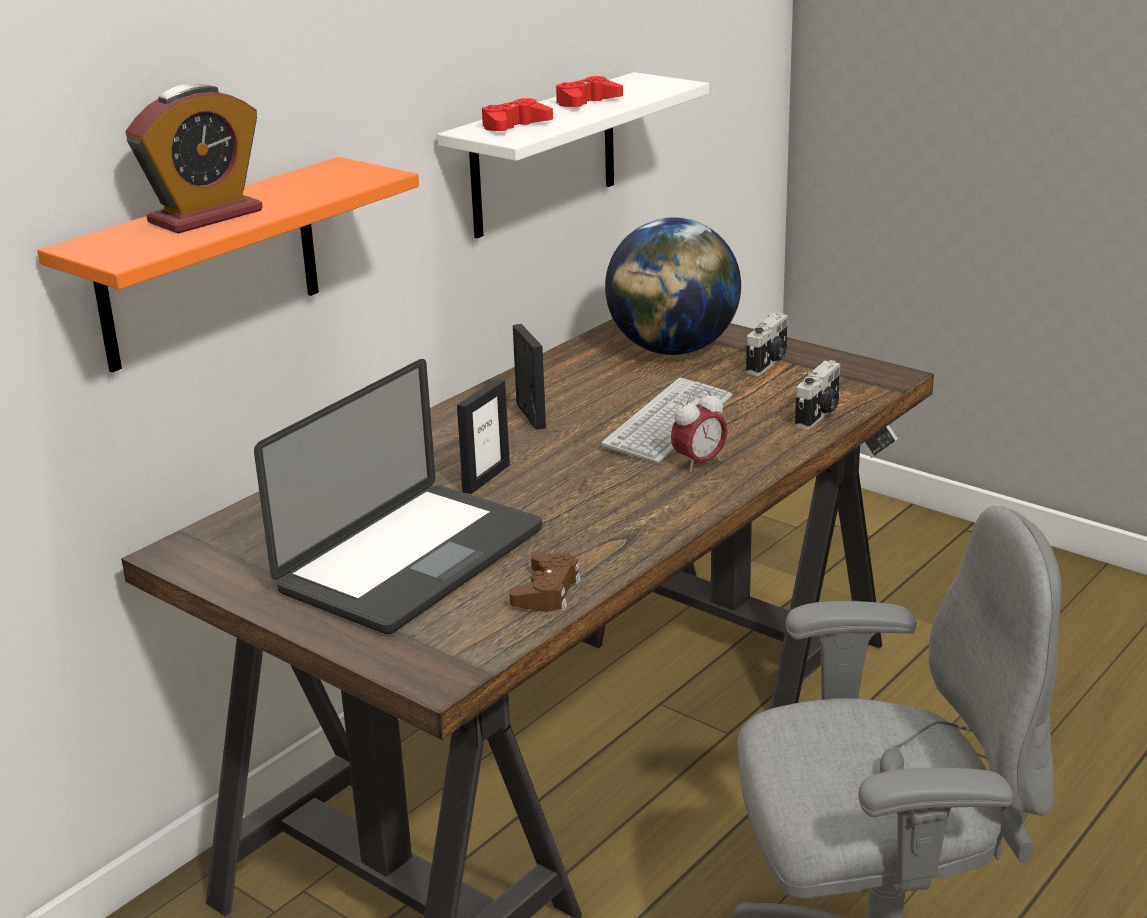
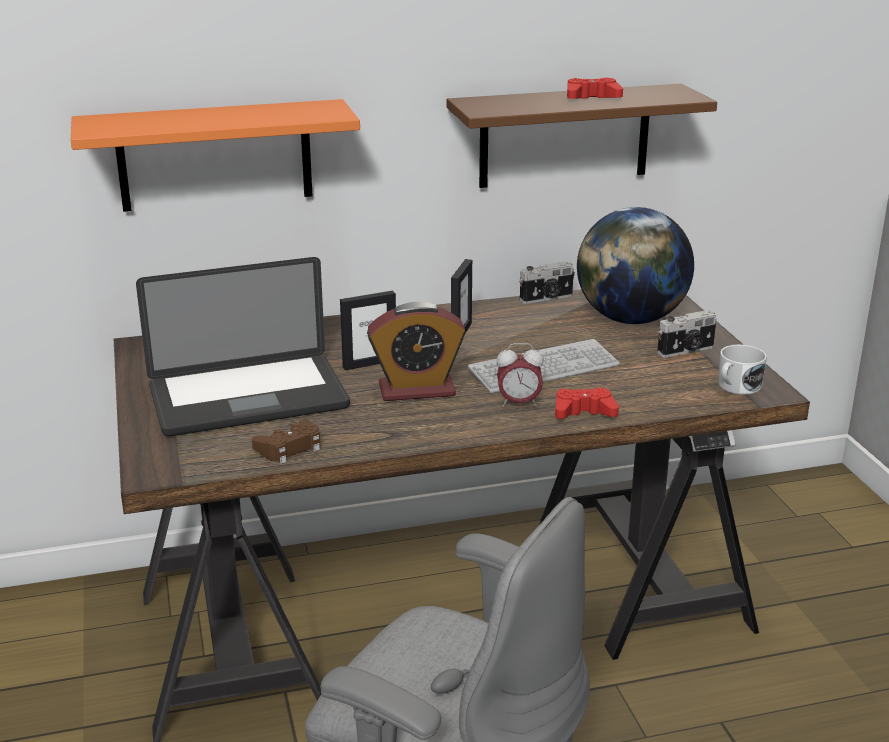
camera: 35 degrees right, 0 degrees up
(205, 217) = (186, 118): alarm clock -> alarm clock (417, 390)
(514, 126) = (504, 103): red game controller -> red game controller (583, 412)
(543, 156) = (564, 136): white shelf -> brown shelf
(819, 415) = (662, 400): camera -> camera (547, 298)
(860, 381) = (736, 387): none -> white mug

